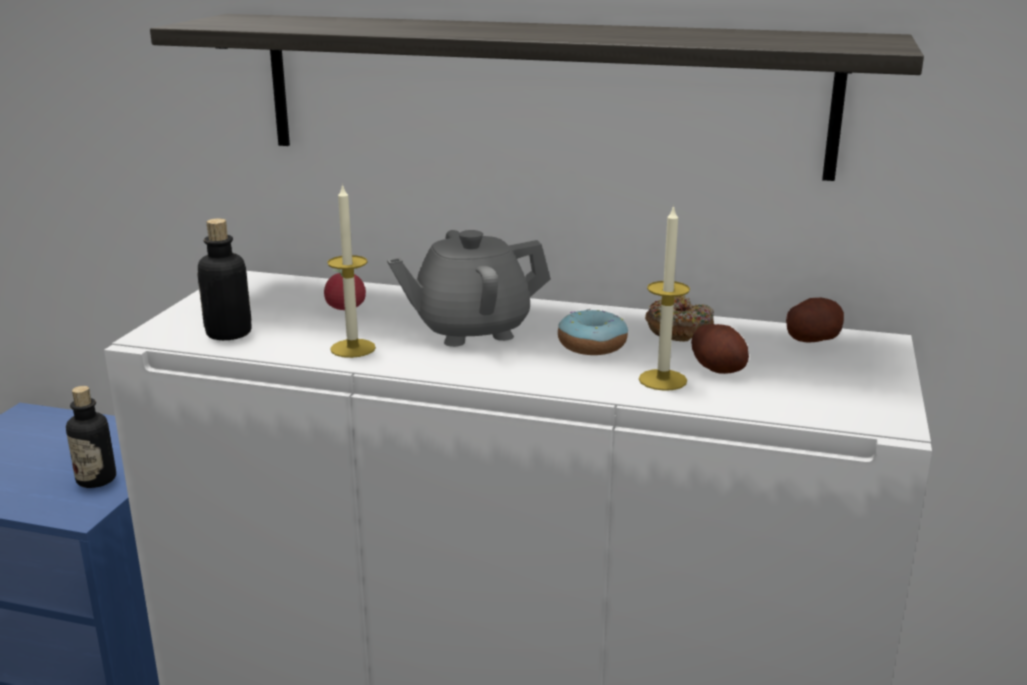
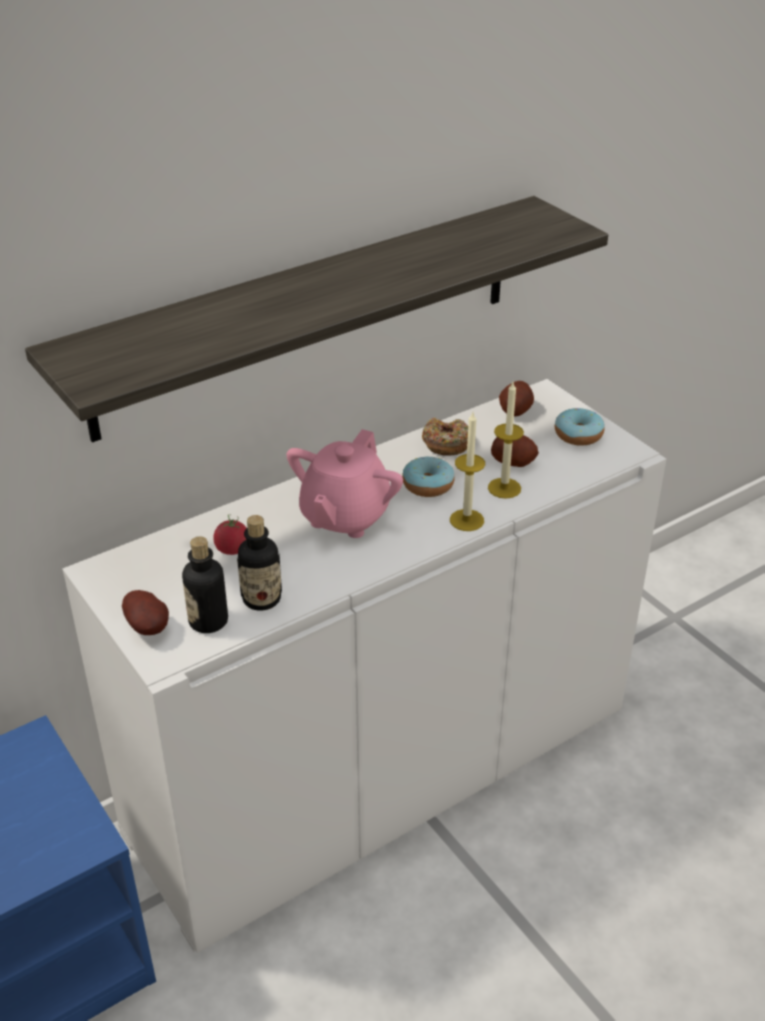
camera: 50 degrees left, 15 degrees up
(96, 479) = (48, 813): bottle -> bottle (261, 599)
(190, 317) = (149, 628): none -> potato
(353, 348) = (311, 577): candle -> candle (466, 520)
(471, 330) = (344, 516): grey teapot -> pink teapot
(848, 383) = (578, 435): none -> donut

